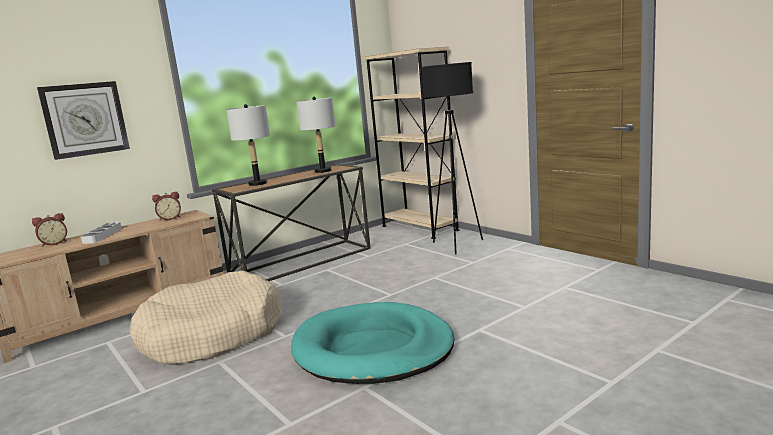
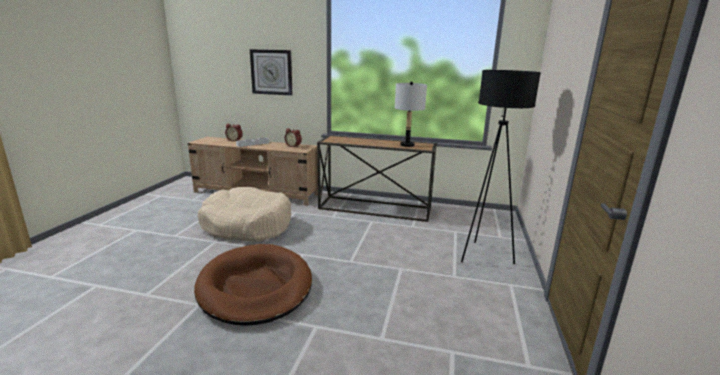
camera: 50 degrees right, 5 degrees up
(257, 184) = (351, 140): grey table lamp -> none
(373, 349) = (255, 287): turquoise dog bed -> brown dog bed
(419, 228) = (497, 225): beige bookcase -> none

